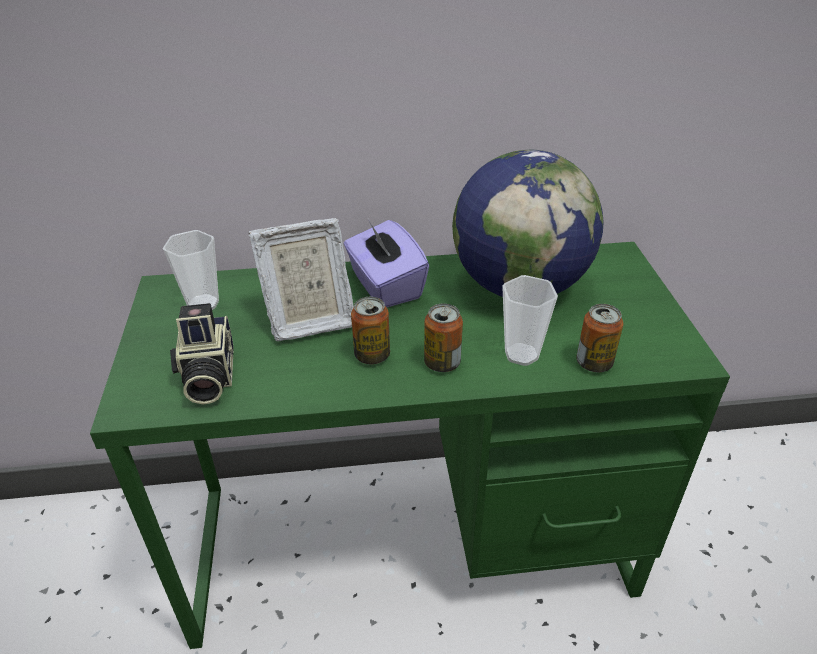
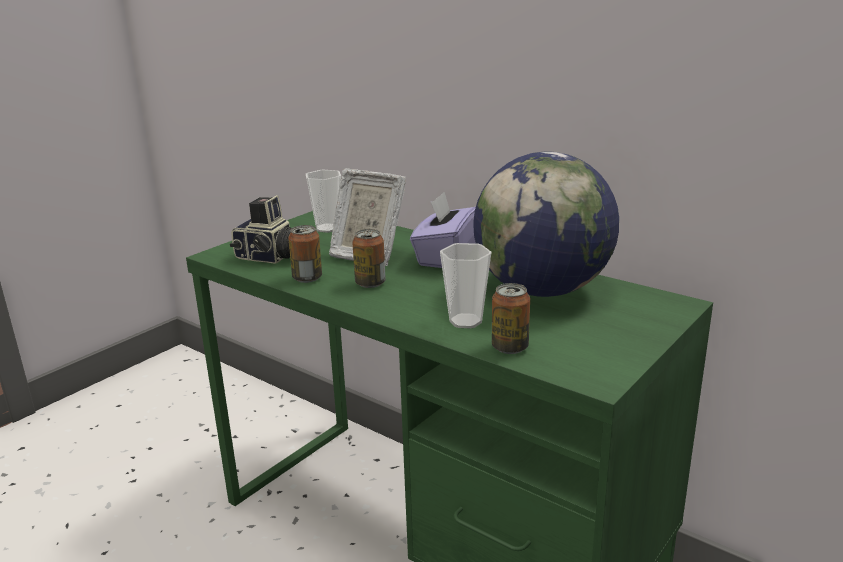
camera: 45 degrees right, 15 degrees down
(207, 377) = (270, 257): camera -> camera turned 105 degrees counterclockwise
(442, 363) = (404, 303): can -> can (307, 278)

